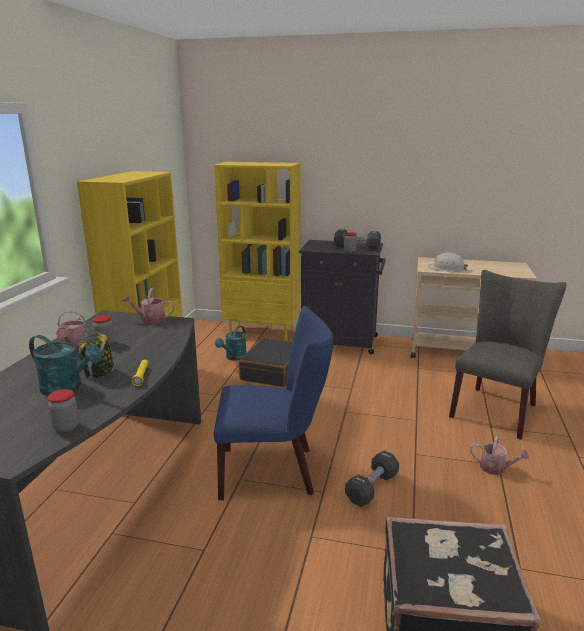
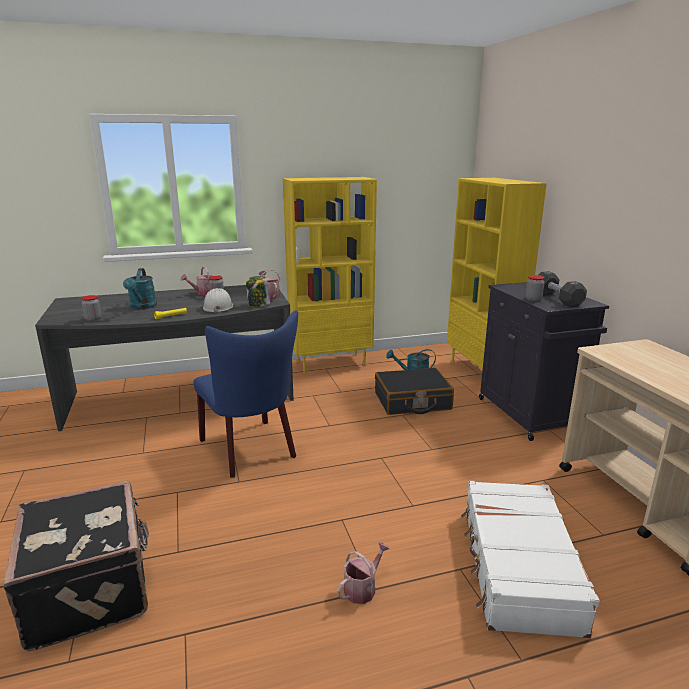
camera: 60 degrees right, 0 degrees up
(99, 372) = (169, 307): jar -> jar (258, 305)
(372, 488) = (261, 506): black dumbbell -> none
(446, 268) = (628, 360): white hard hat -> white hard hat (218, 307)
(496, 408) = (517, 567): grey chair -> white suitcase
(496, 468) = (362, 588): watering can -> watering can turned 135 degrees counterclockwise

